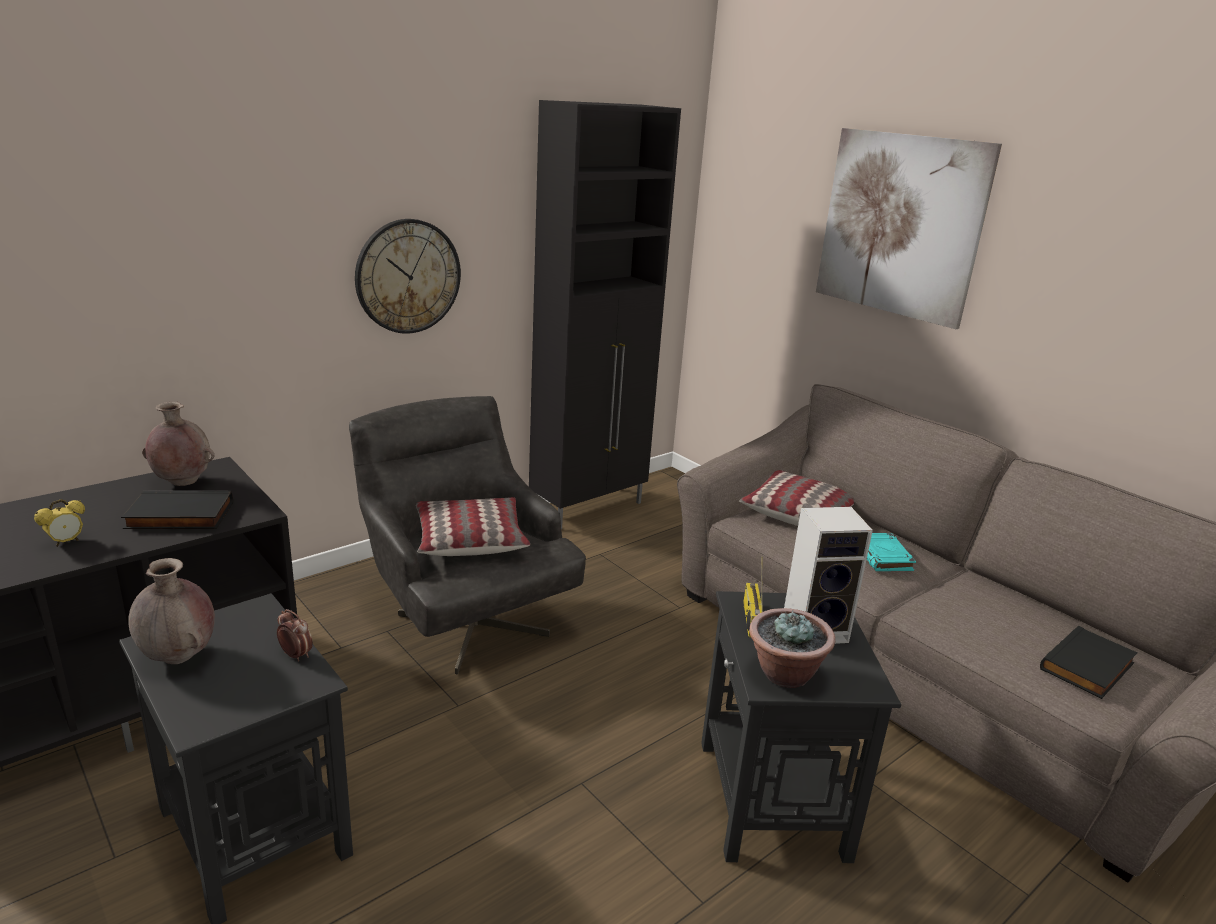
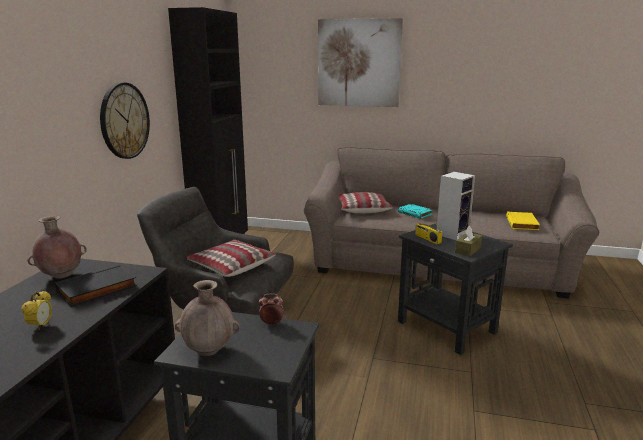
camera: 35 degrees left, 5 degrees down
(784, 674) = (468, 250): potted plant -> brown tissue box
(1089, 667) = (523, 223): black book -> yellow book

